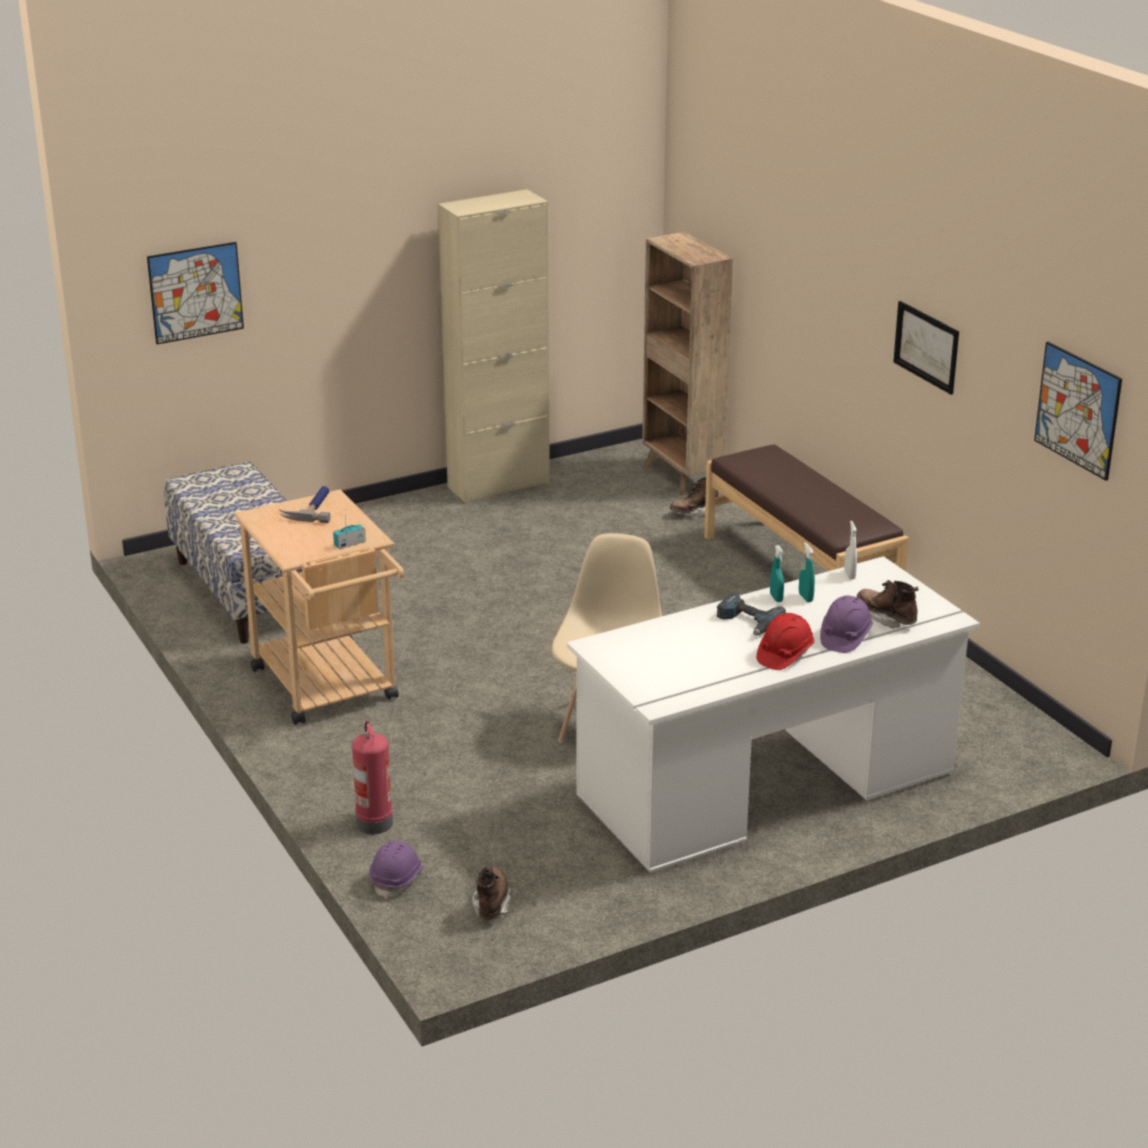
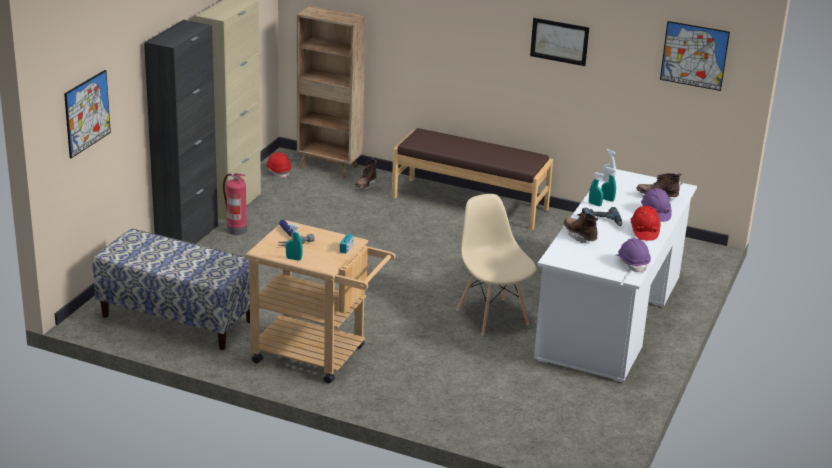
camera: 40 degrees left, 0 degrees up
(273, 535) = (294, 259): none -> turquoise spray bottle
(373, 822) = (453, 417): fire extinguisher -> fire extinguisher (236, 230)
(393, 506) = (187, 237): none -> black cabinet
(397, 879) = (511, 440): purple hard hat -> purple hard hat (632, 263)
(492, 904) = (575, 431): brown boot -> brown boot (579, 236)
(610, 463) = (278, 172): none -> red hard hat

